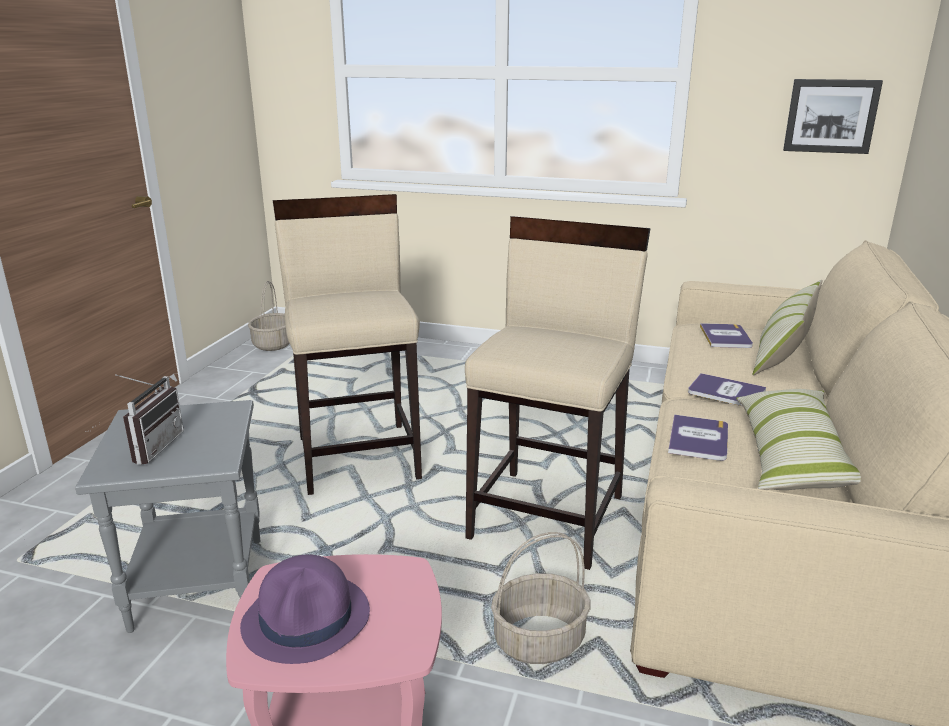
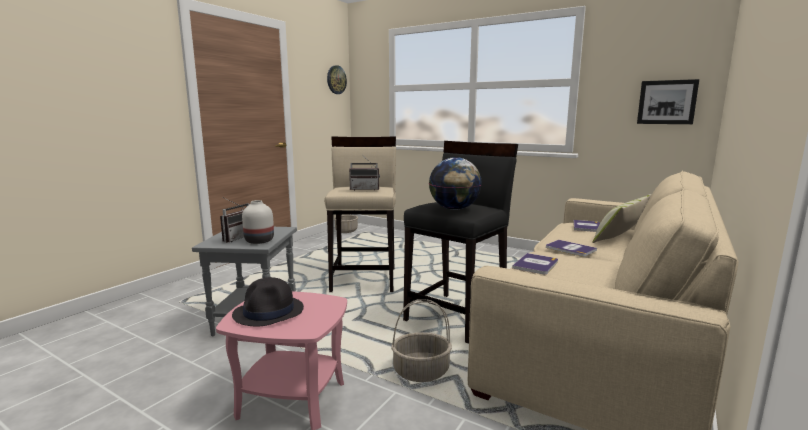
camera: 15 degrees right, 10 degrees down
(206, 451) = (259, 241): none -> white vase
(224, 52) = (336, 80): none -> wall clock
(307, 619) = (269, 312): purple hat -> black hat
(358, 304) = (365, 189): none -> radio
(549, 517) = (457, 317): beige stool -> black stool
(556, 353) = (454, 209): none -> globe
(790, 455) = (591, 276): pillow -> none

